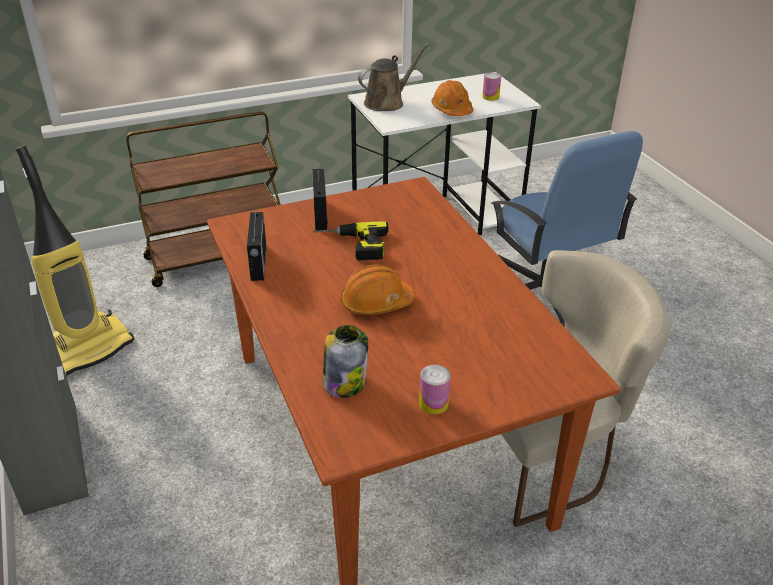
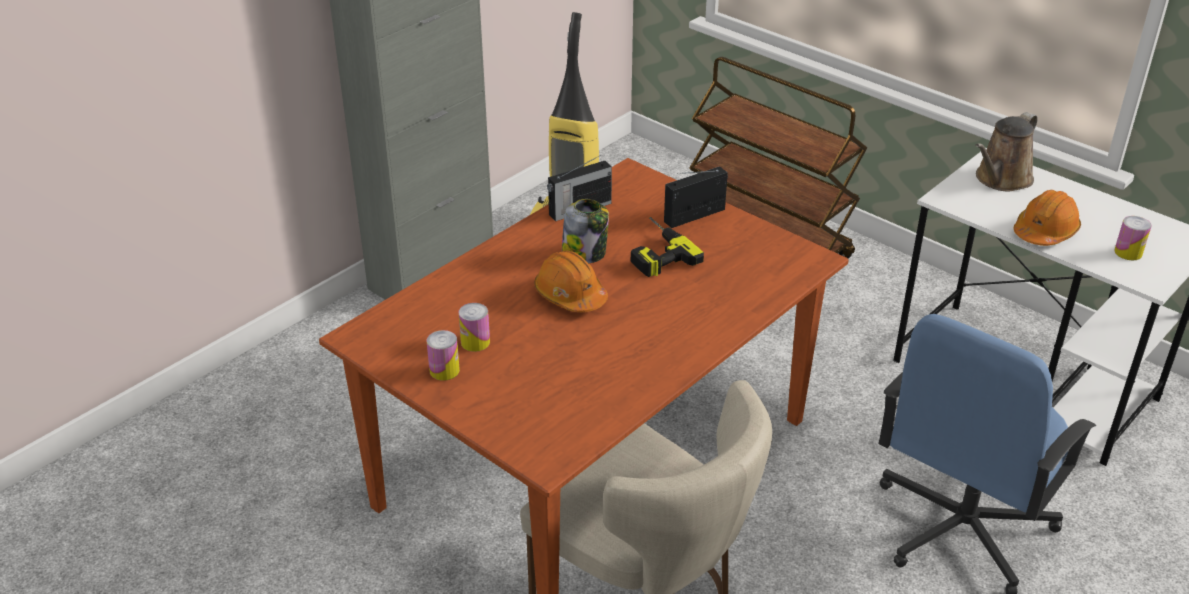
camera: 65 degrees right, 0 degrees up
(344, 382) = (441, 312): jar -> jar (585, 253)
(387, 102) = (1001, 179): brown watering can -> brown watering can turned 105 degrees clockwise
(404, 373) = (475, 342): none -> can

